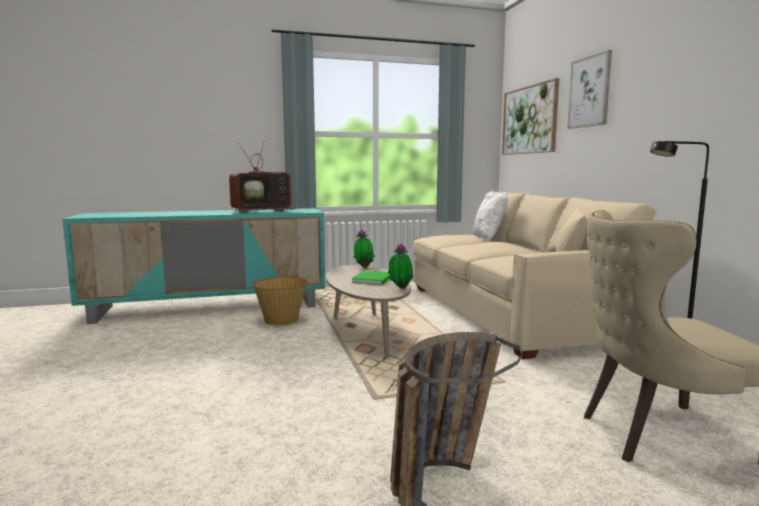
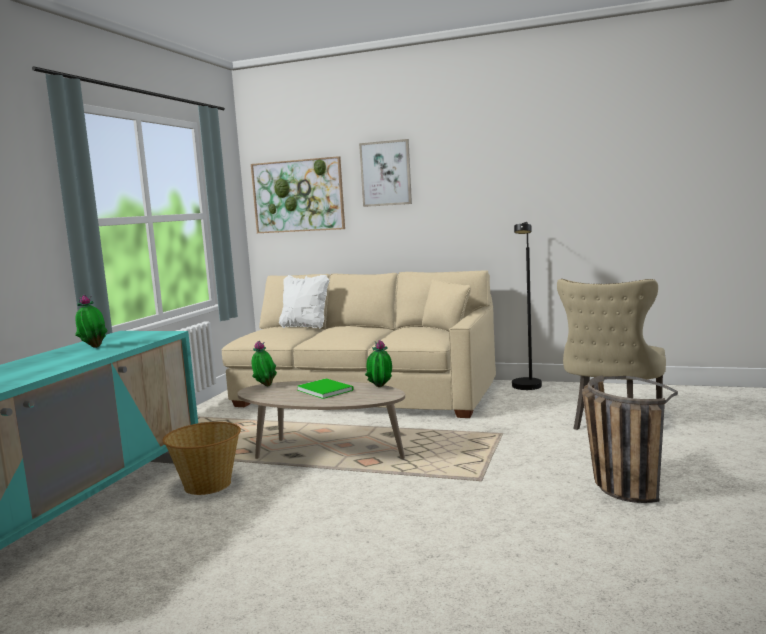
camera: 55 degrees left, 0 degrees up
(262, 211) = (93, 347): television -> potted plant

